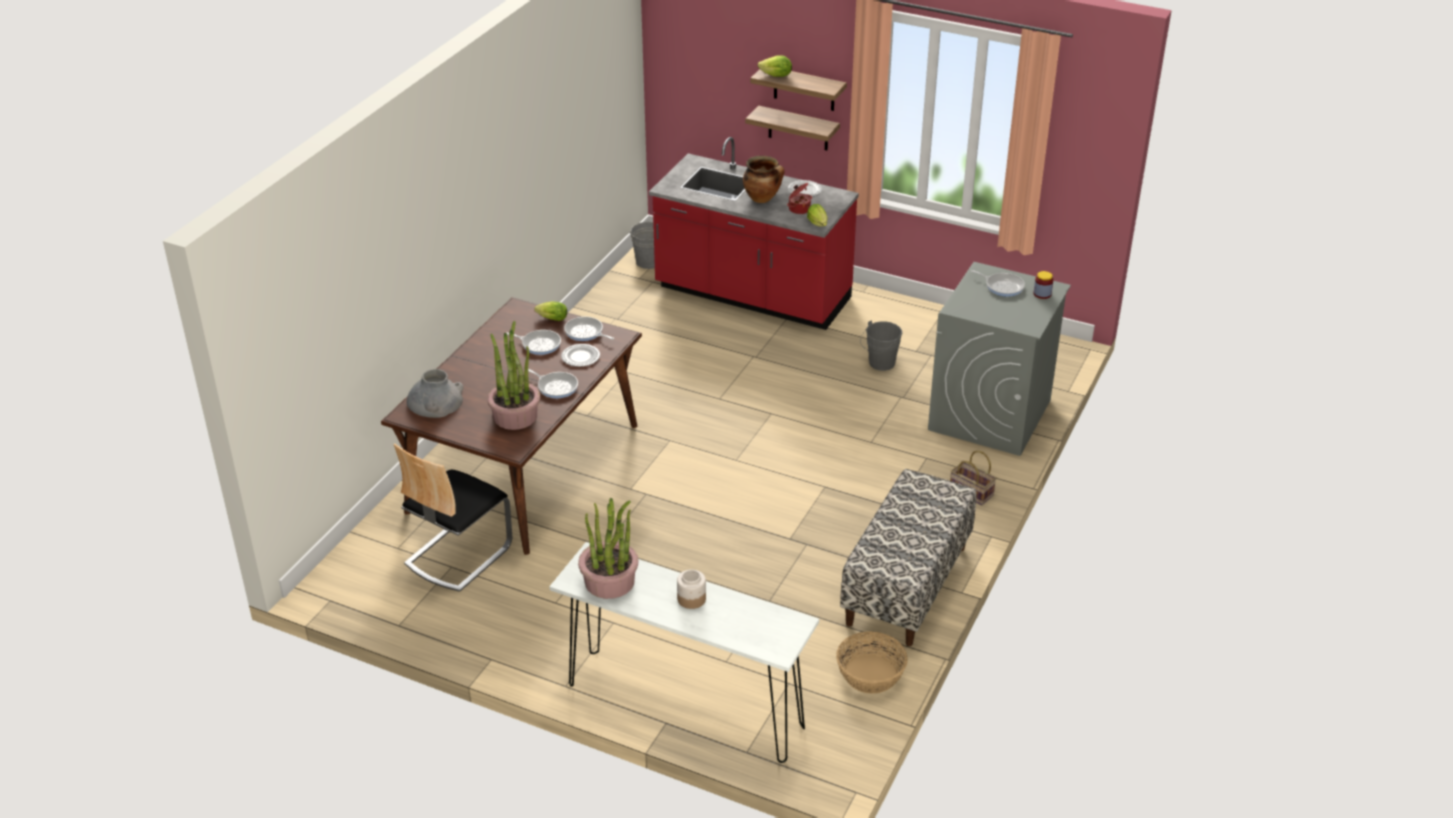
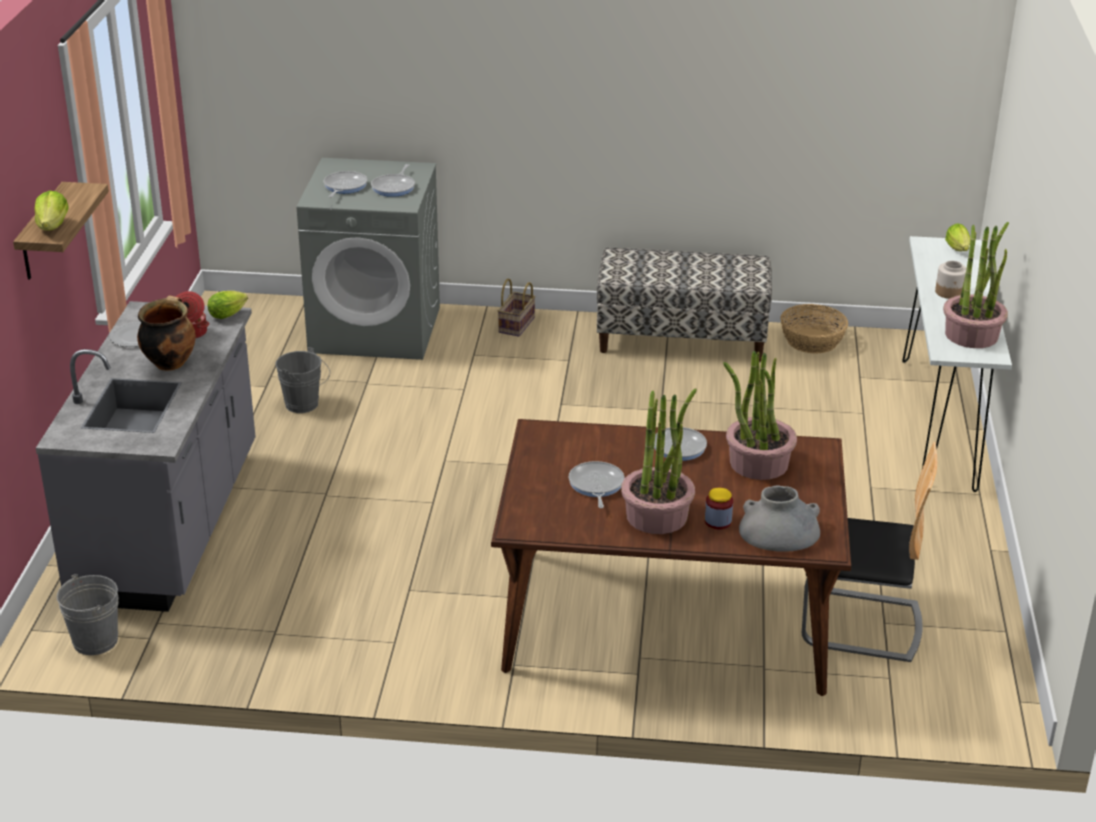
camera: 110 degrees left, 5 degrees down
(489, 359) = (657, 515): none -> potted plant
(551, 319) = (530, 491): lettuce -> lettuce (958, 250)
(581, 357) = (602, 447): plate -> none
(585, 332) = (546, 457): frying pan -> frying pan (394, 187)
(752, 295) = (170, 524): red counter -> grey counter
(798, 128) = (49, 299): shelf -> none
(1042, 294) = (349, 168): jar -> jar (718, 521)

